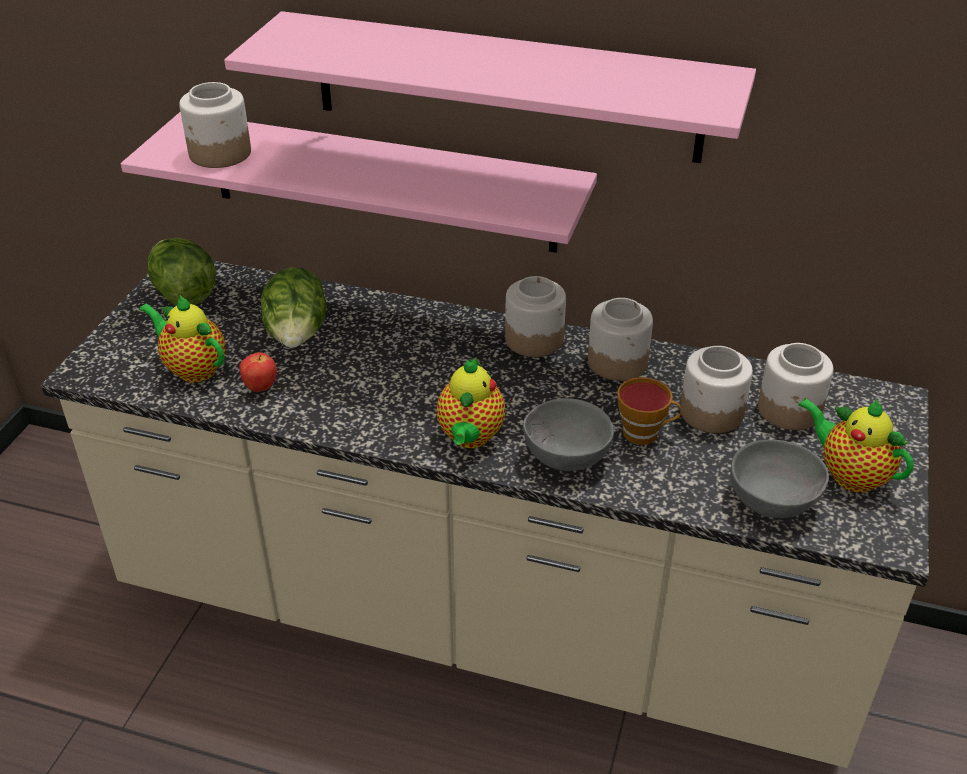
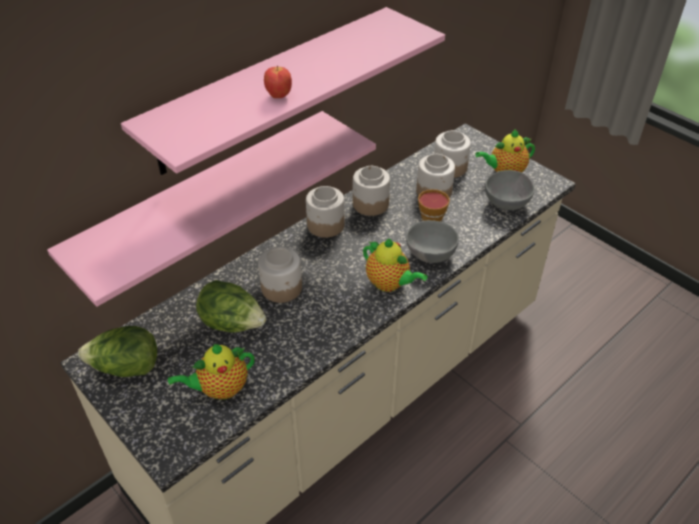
camera: 60 degrees left, 5 degrees up
(220, 154) = (139, 246): jar -> jar (282, 288)
(261, 387) = (270, 359): apple -> apple (278, 96)

